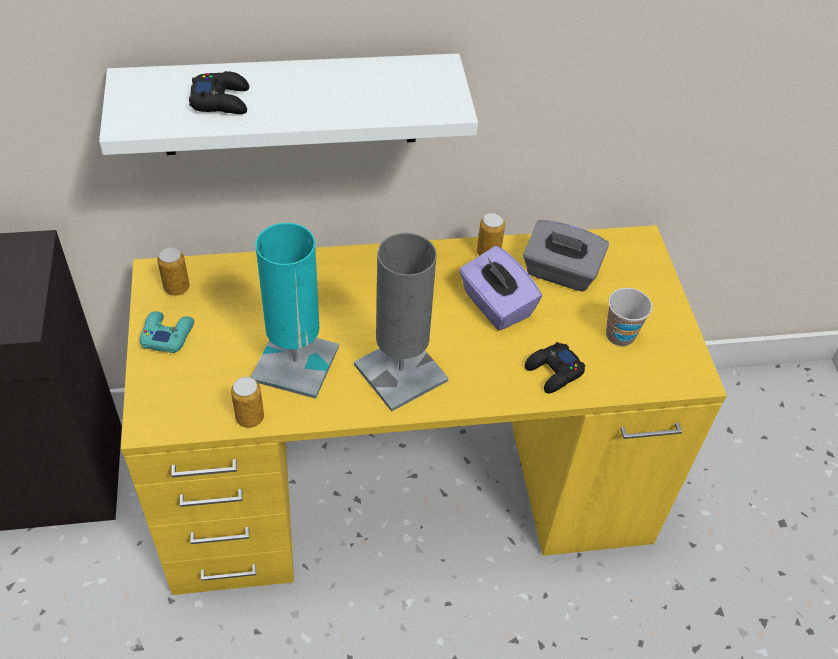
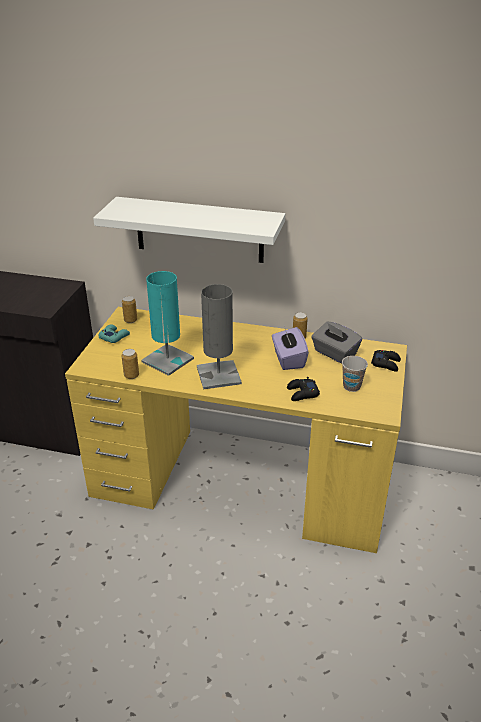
camera: 25 degrees right, 15 degrees down
(221, 100) = (156, 212): black game controller -> black game controller (386, 363)

